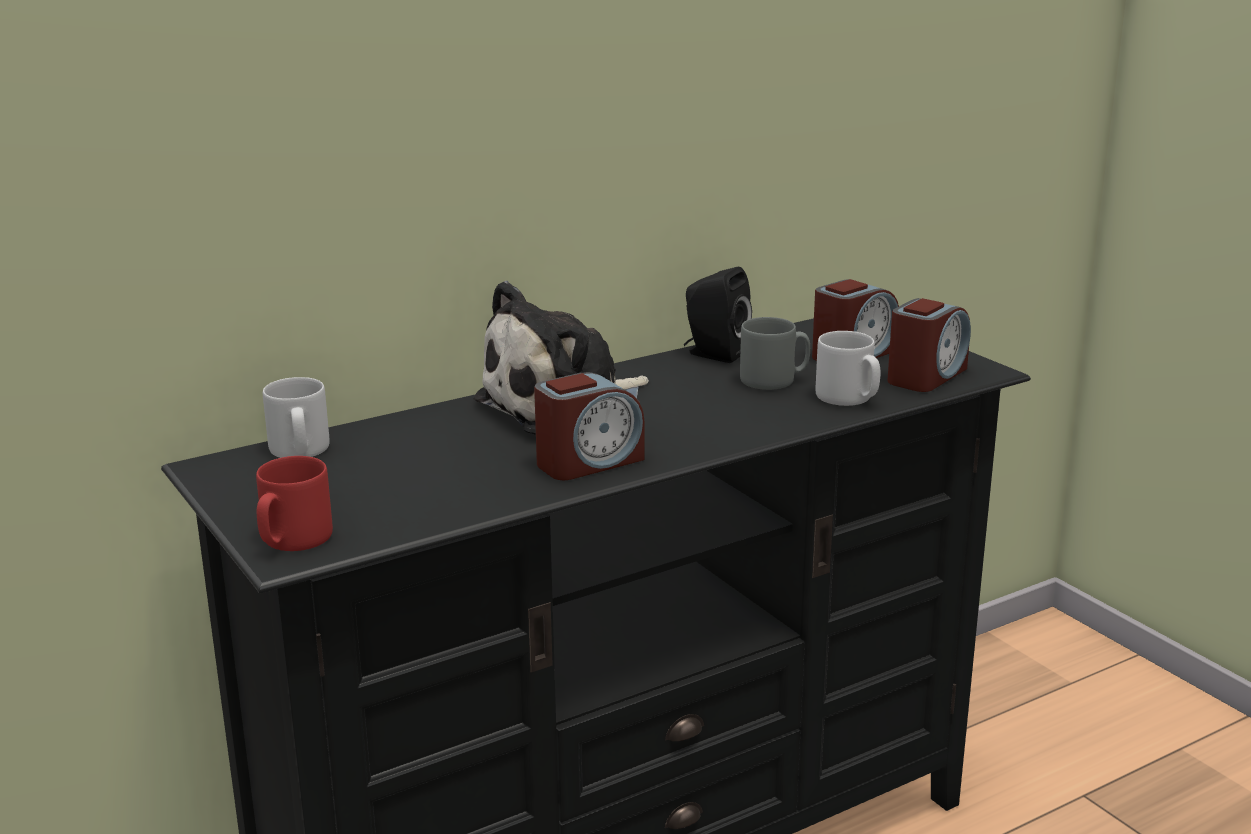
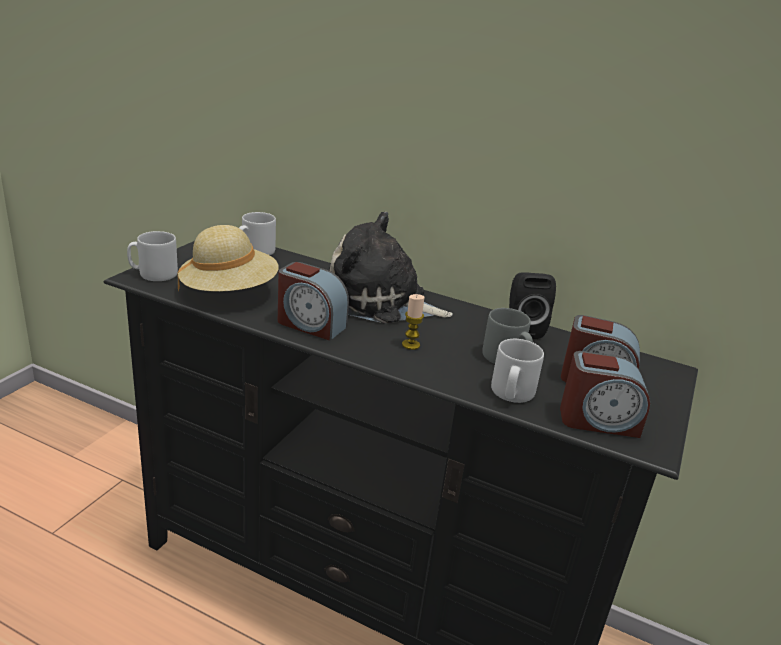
camera: 55 degrees right, 5 degrees up
(292, 541) = (153, 274): red mug -> grey mug
(428, 495) = (229, 292): none -> beige hat
(698, 418) = (410, 345): none -> candle

